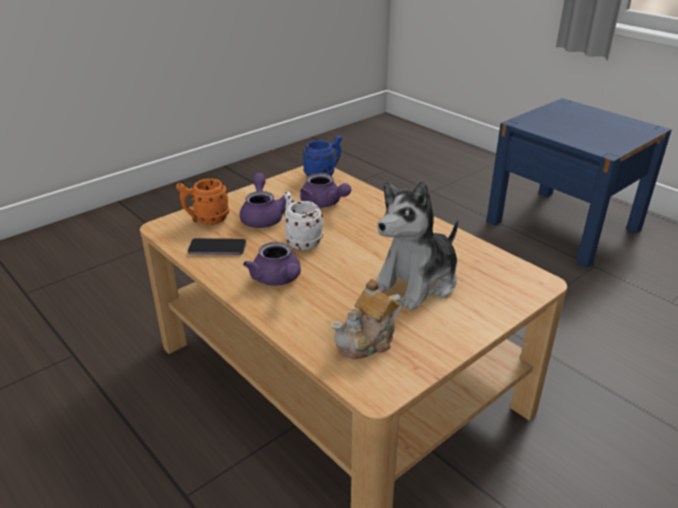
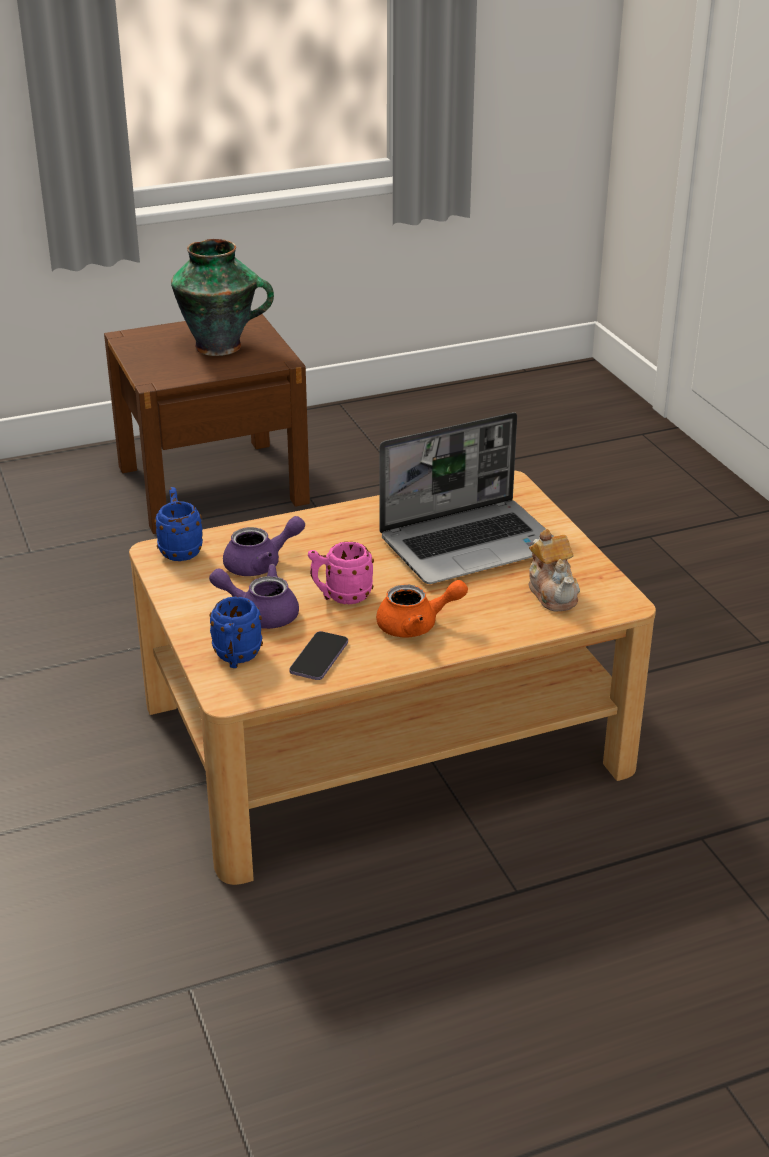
camera: 70 degrees left, 0 degrees up
(206, 220) = (236, 658): orange mug -> blue mug
(278, 280) = (416, 625): purple teapot -> orange teapot
(300, 240) = (341, 596): white mug -> pink mug
(417, 282) = (471, 544): plush toy -> laptop
(563, 225) = (212, 485): blue nightstand -> brown nightstand
(596, 130) = (221, 347): none -> vase

